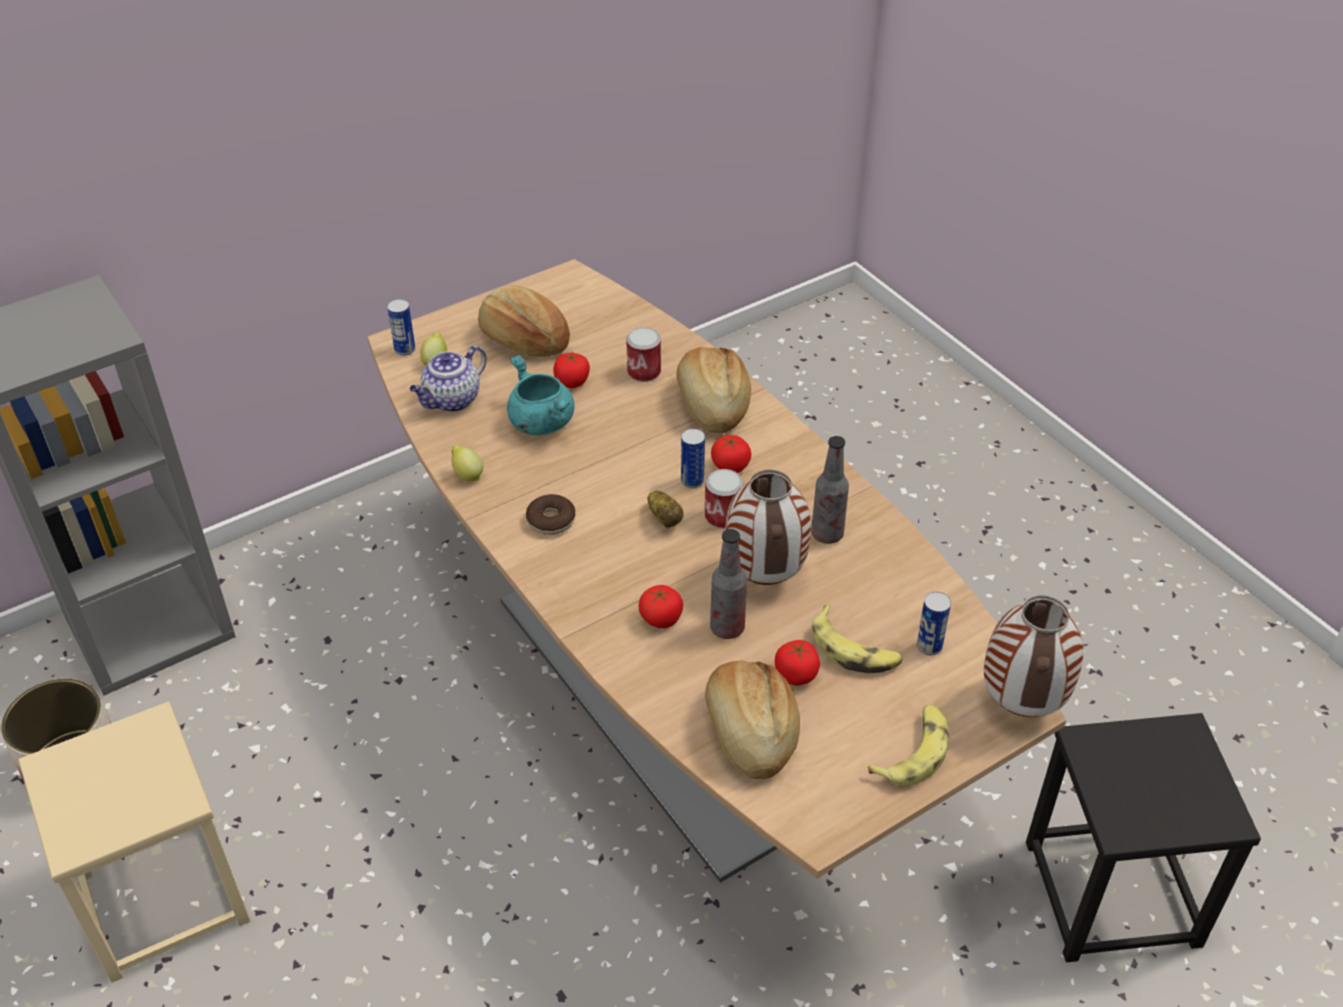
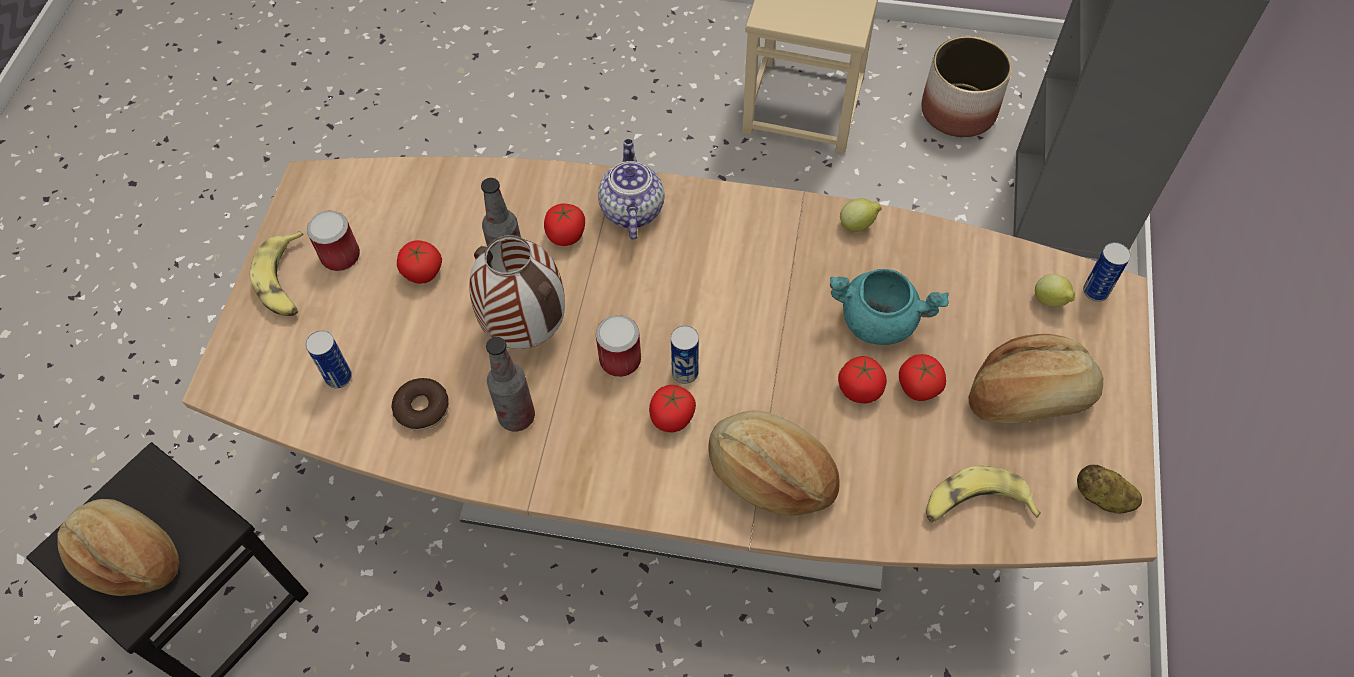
camera: 135 degrees right, 15 degrees up
(451, 400) = (976, 277): teapot -> teapot (631, 209)
(551, 520) = (744, 242): donut -> donut (422, 409)
(604, 403) = (860, 389): none -> tomato
(644, 372) = (877, 459): can -> can (340, 256)
(665, 518) = (662, 318): potato -> potato (1102, 498)
(749, 732) = (416, 206): bread -> bread (128, 556)
(854, 650) = (396, 326): banana -> banana (974, 505)
(1020, 704) = (228, 383): vase -> none

